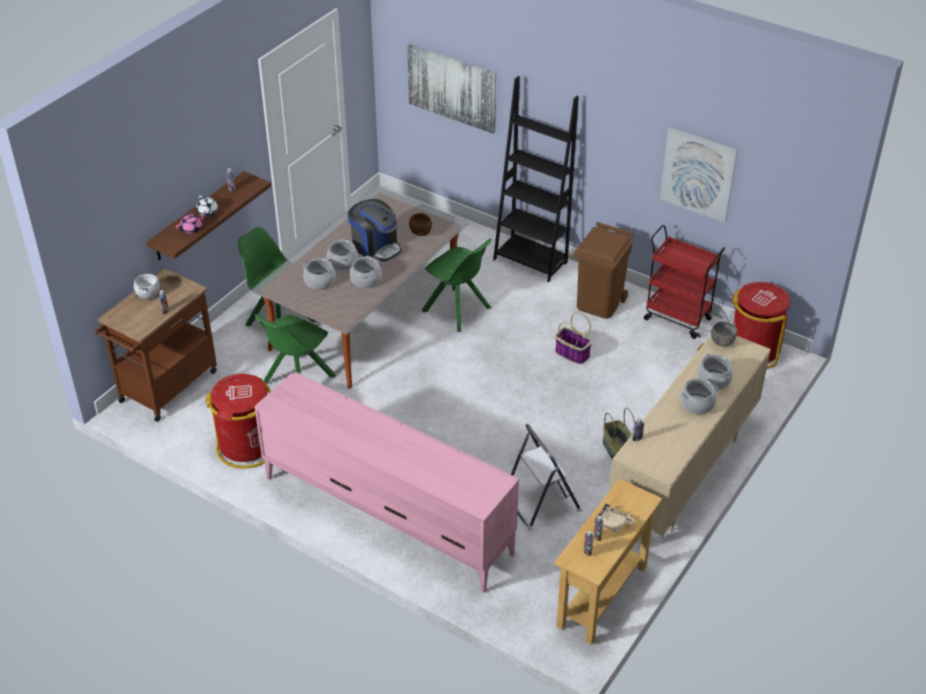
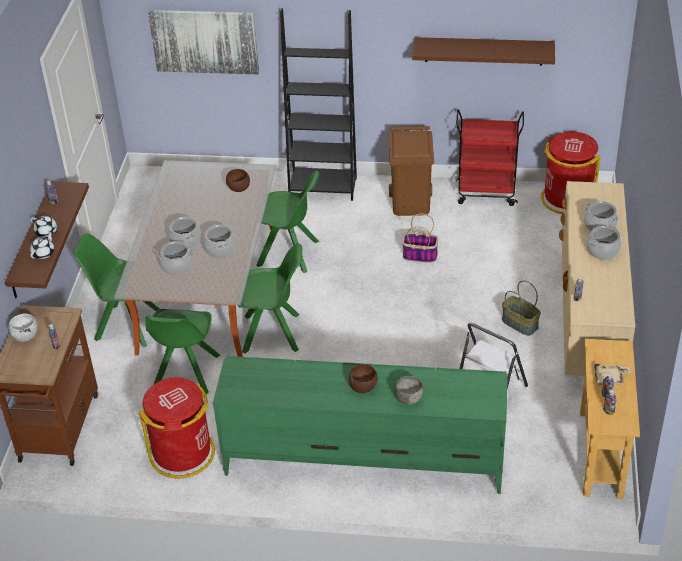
camera: 25 degrees left, 0 degrees up
(192, 229) = (43, 253): pink teapot -> white teapot
(375, 247) = (206, 216): coffee machine -> none
(384, 442) = (363, 387): none -> brown bowl
(385, 516) = (362, 463): pink cabinet -> green cabinet
(393, 375) = (273, 333): none -> green chair
(698, 174) = (483, 51): picture -> brown shelf
(722, 342) = (582, 191): grey bowl -> grey bowl (409, 399)

